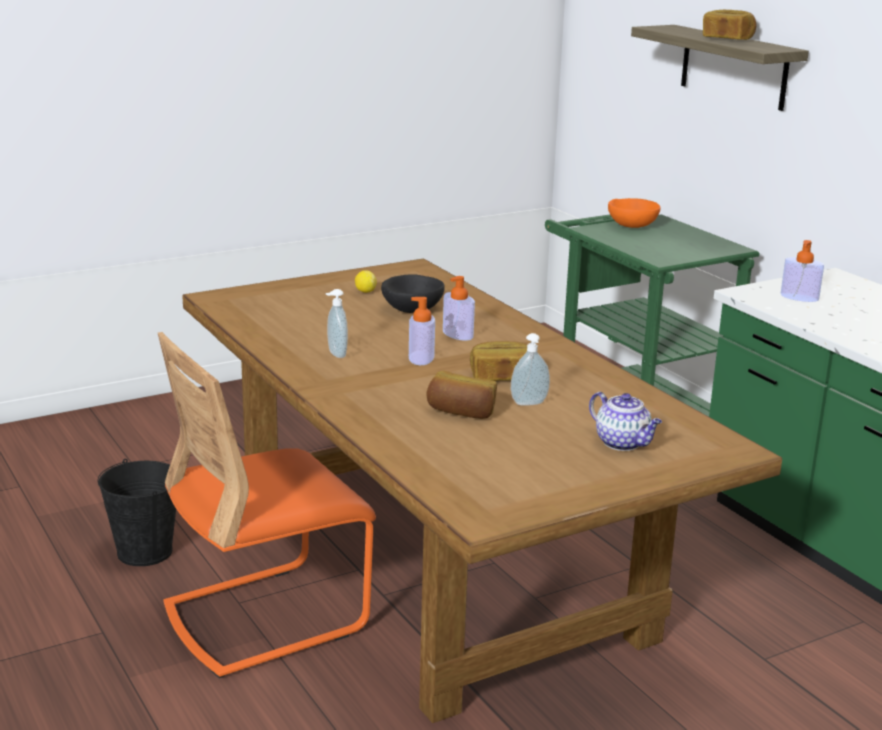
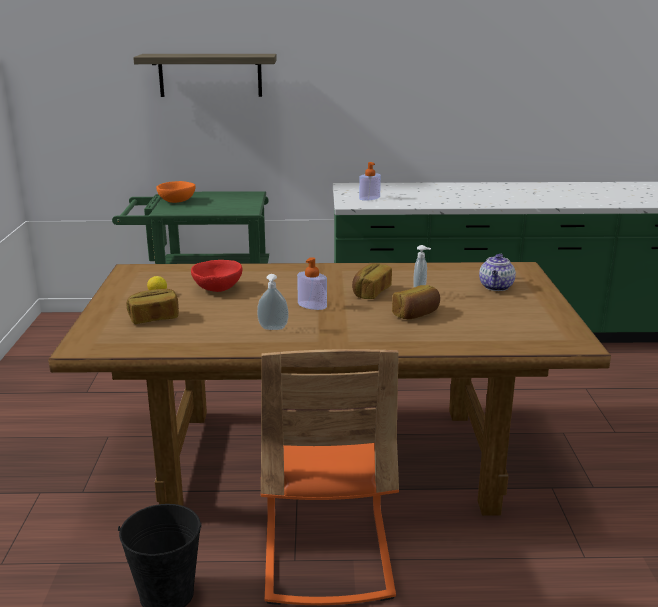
camera: 60 degrees left, 0 degrees up
(413, 309) = (217, 288): black bowl -> red bowl
(458, 334) = (283, 287): soap dispenser -> none
(623, 443) = (496, 287): teapot -> teapot turned 120 degrees clockwise
(727, 39) = (216, 54): bread -> bread (154, 318)

